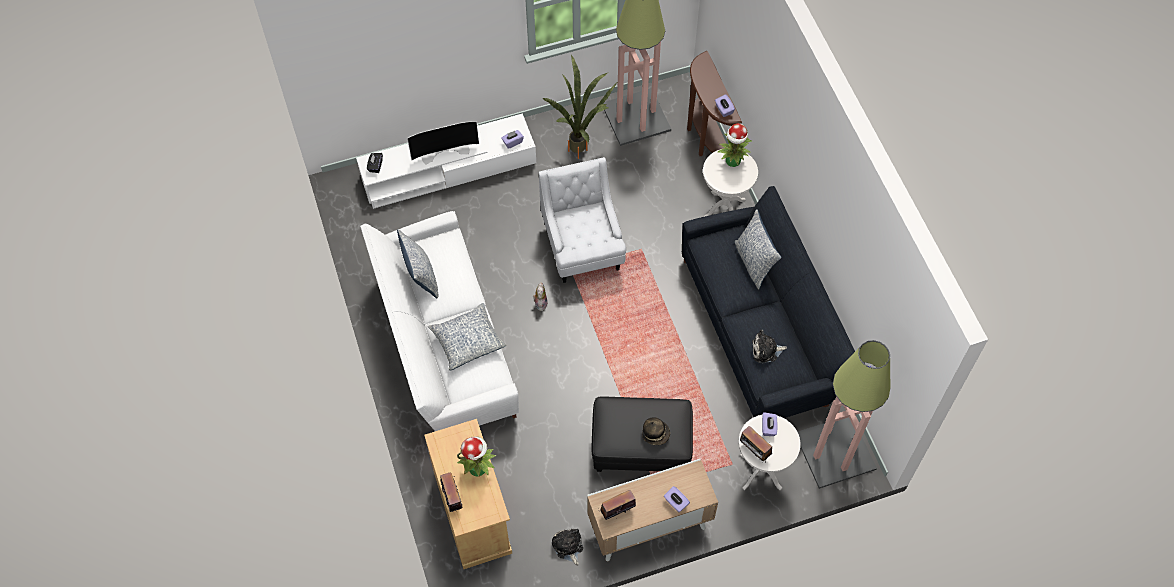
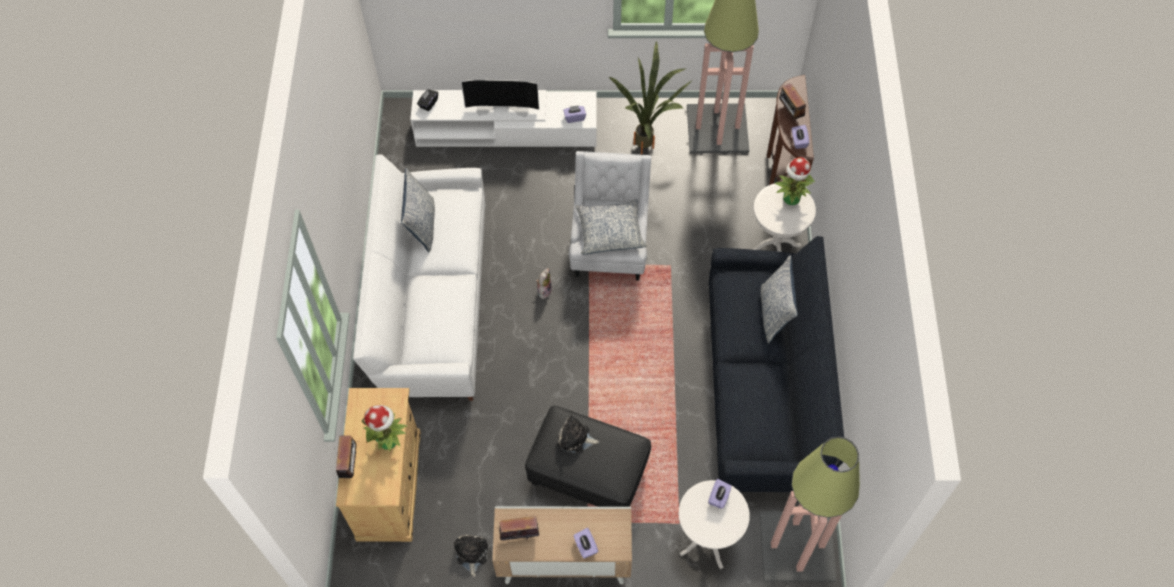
camera: 20 degrees right, 0 degrees up
(467, 341) = (441, 305): pillow -> pillow (610, 232)
(656, 434) = (598, 464): hat -> none
(754, 451) = (693, 518): radio -> radio (790, 112)
(766, 350) = (751, 412): plush toy -> plush toy (575, 438)

